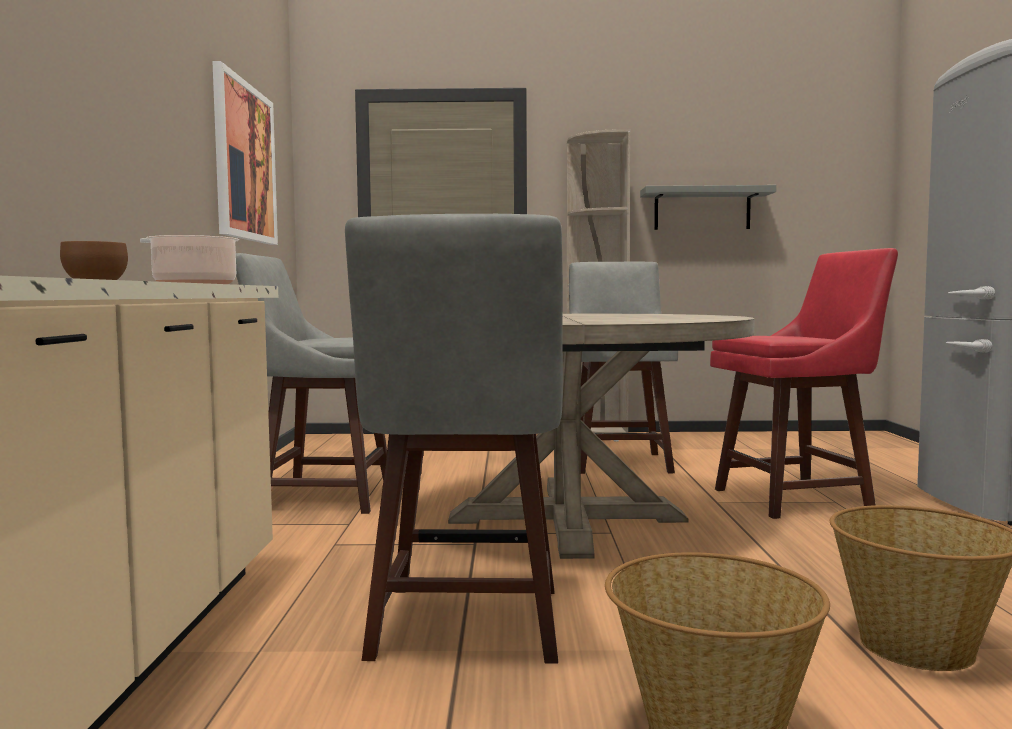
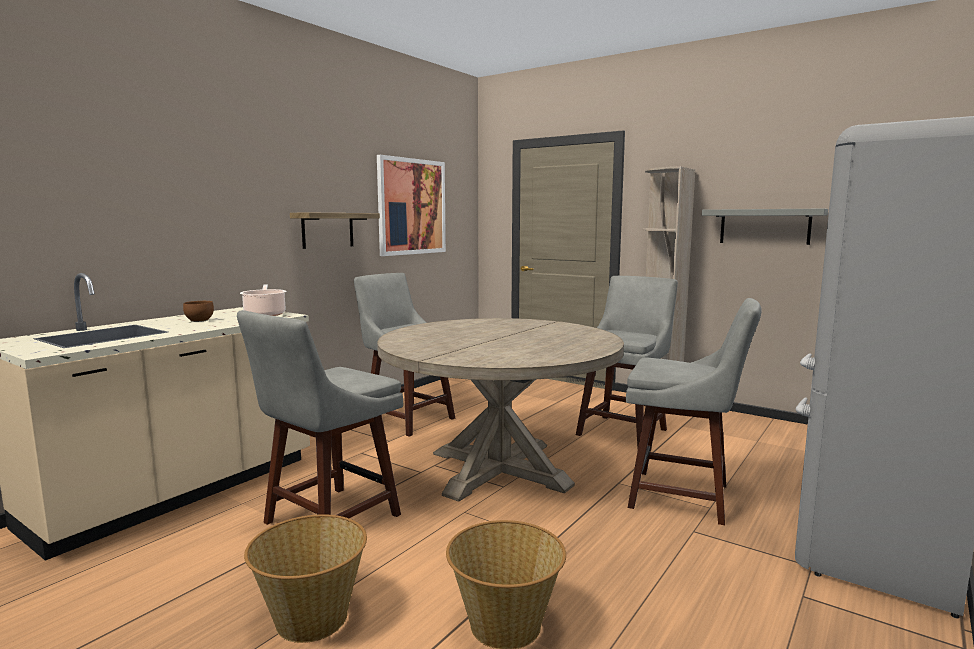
camera: 35 degrees right, 5 degrees up
(169, 170) = (327, 230): none -> shelf
(797, 499) = (684, 497): red stool -> grey stool

